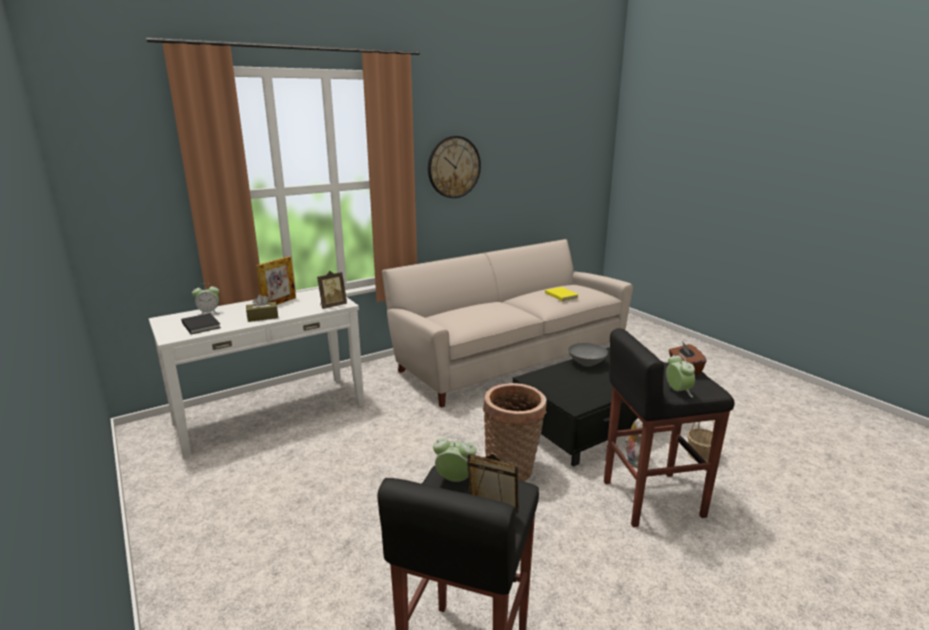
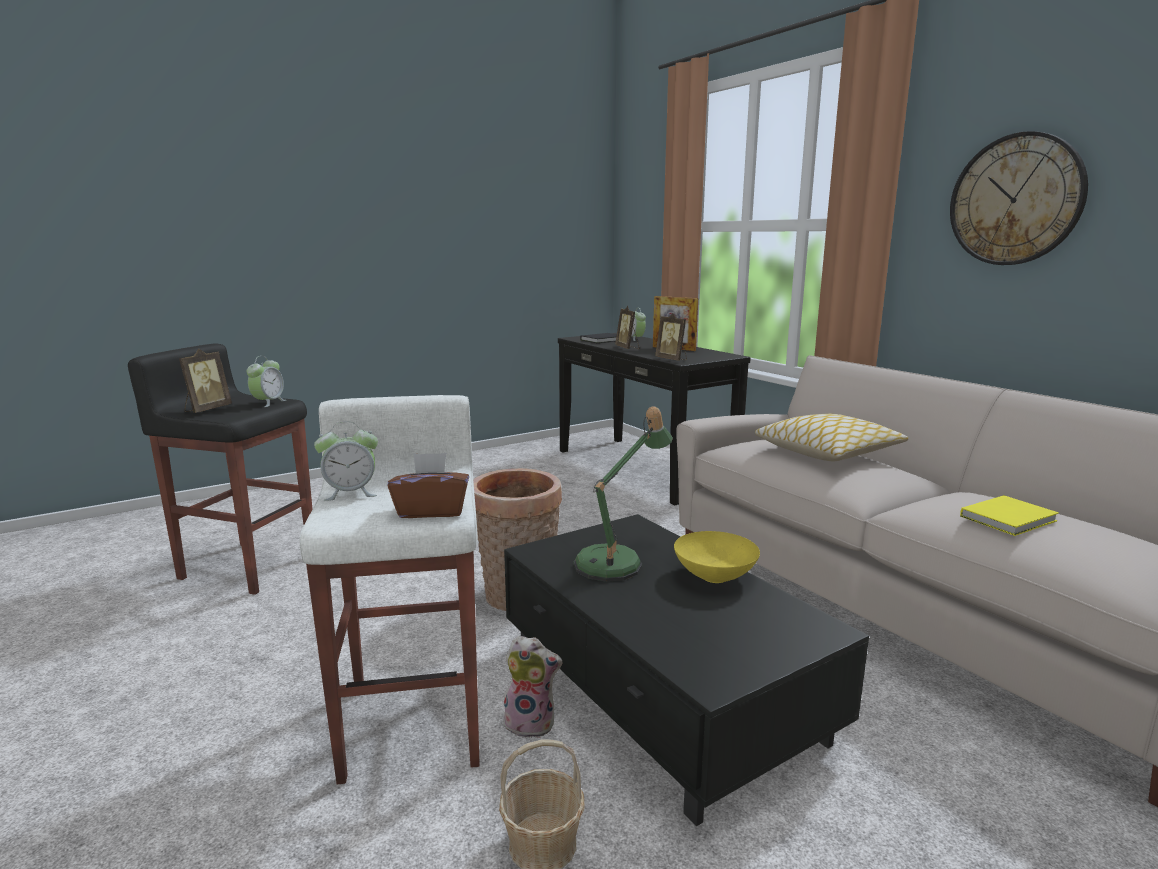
camera: 90 degrees right, 5 degrees down
(262, 317) = (627, 348): brown tissue box -> picture frame
(271, 413) = (643, 468): white console table -> black console table
(476, 309) = (827, 452): none -> pillow
(579, 384) = (617, 561): none -> table lamp
(587, 364) = (714, 577): grey bowl -> yellow bowl
(650, 498) = (415, 722): black stool -> white stool

